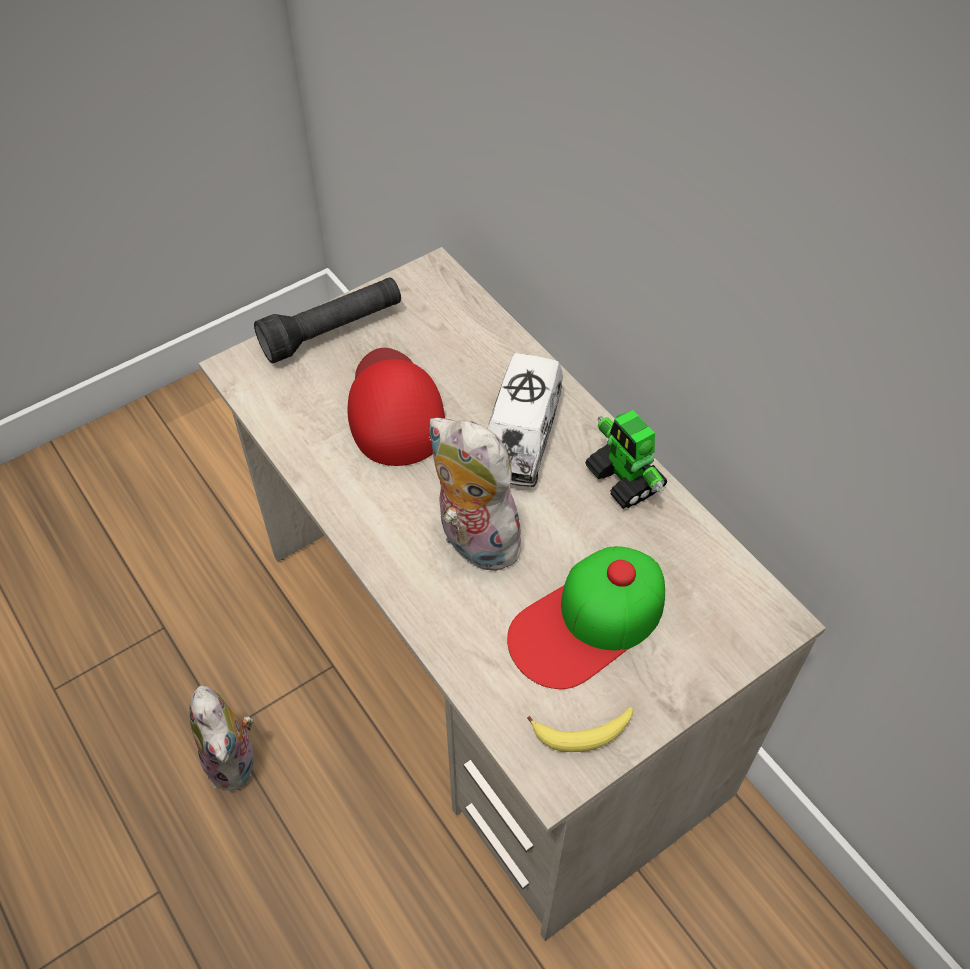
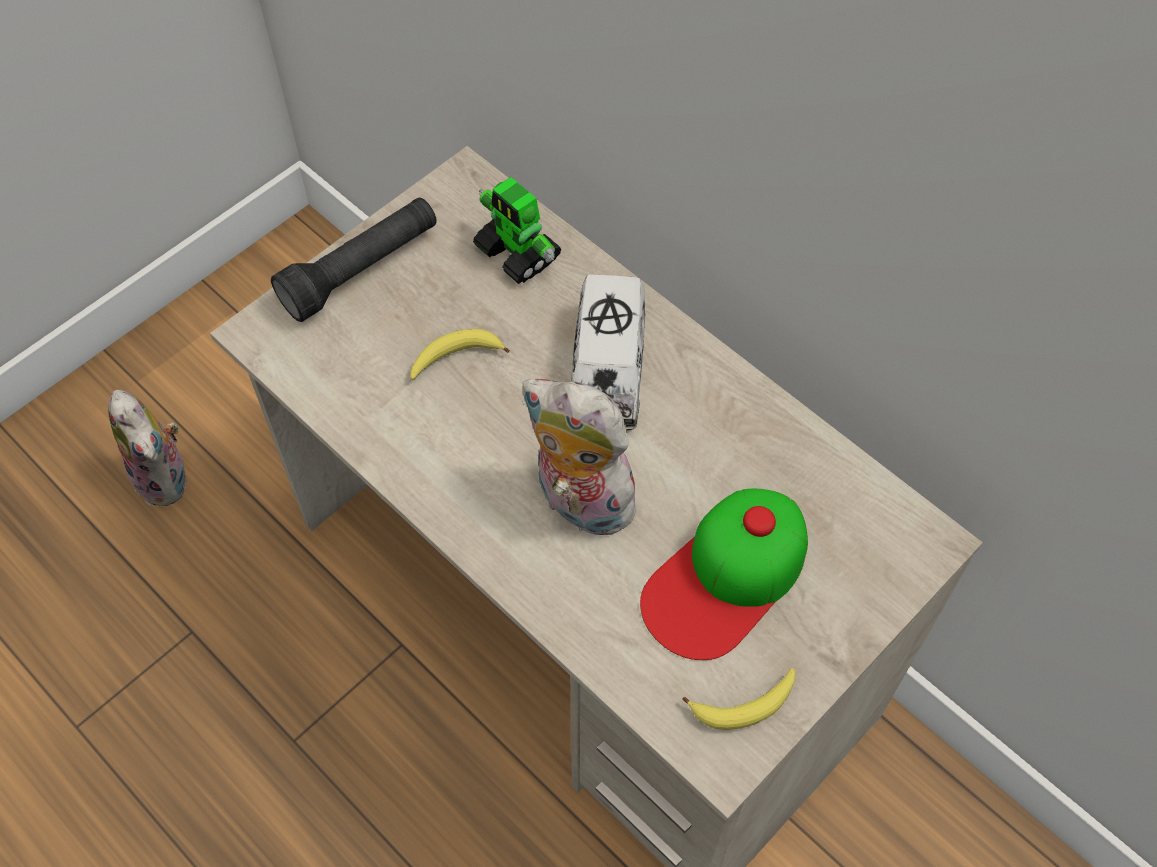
camera: 10 degrees left, 5 degrees up
(235, 761) = (312, 774): plush toy -> plush toy (166, 478)
(394, 409) = (455, 358): red cap -> banana
(625, 480) = (735, 404): toy robot -> toy robot (518, 254)

